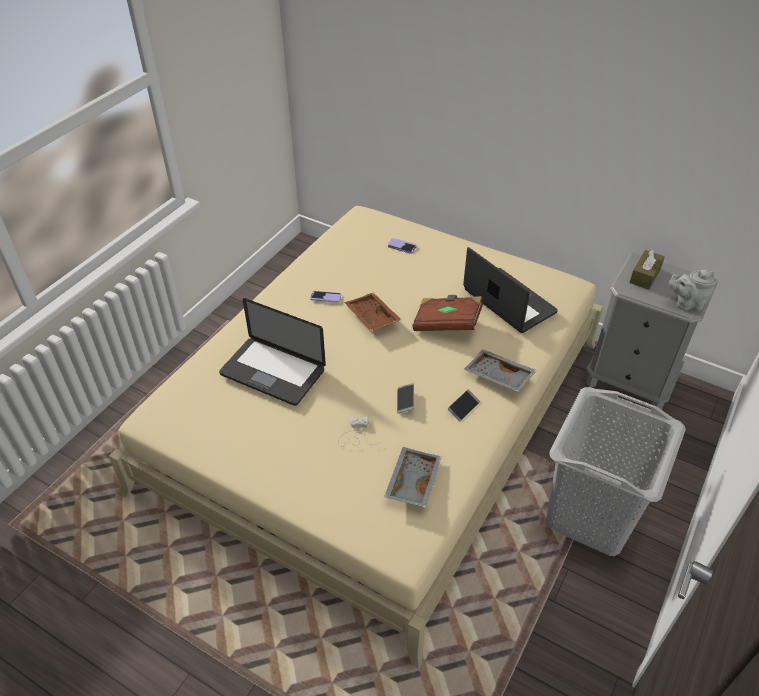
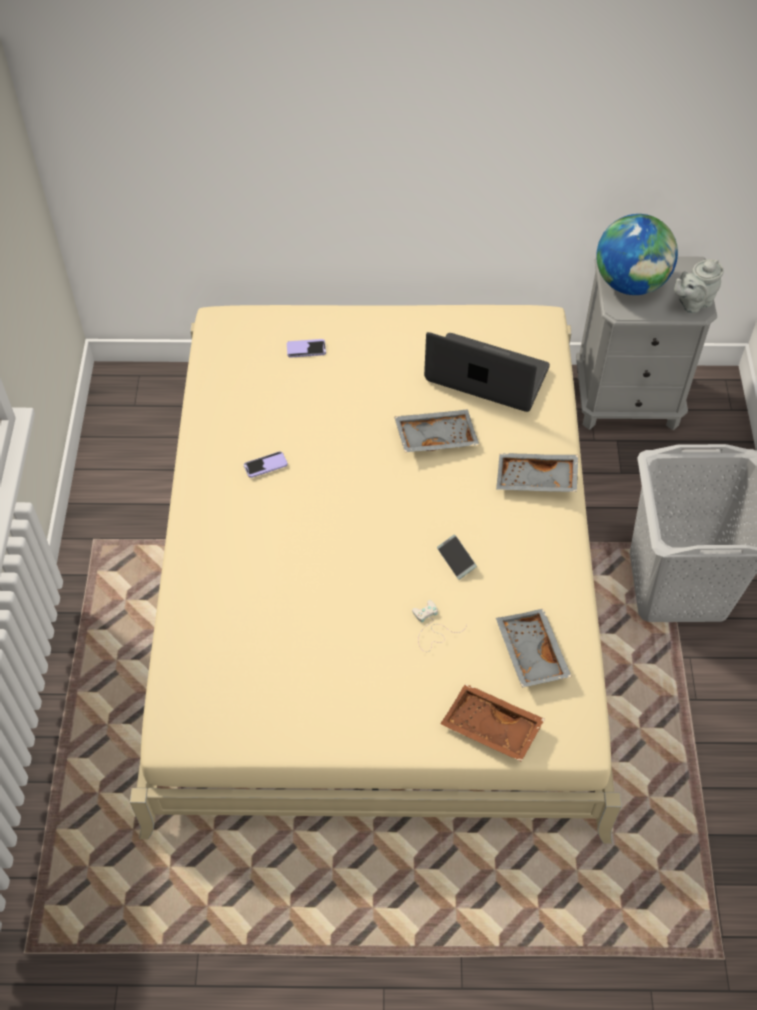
camera: 30 degrees left, 10 degrees up
(272, 372) = (278, 598): laptop -> none
(371, 318) = (342, 469): brown tray -> brown tray (490, 729)
(447, 323) = (435, 436): brown book -> grey tray
(463, 407) = (523, 537): phone -> none
(645, 276) = (630, 283): brown tissue box -> globe

